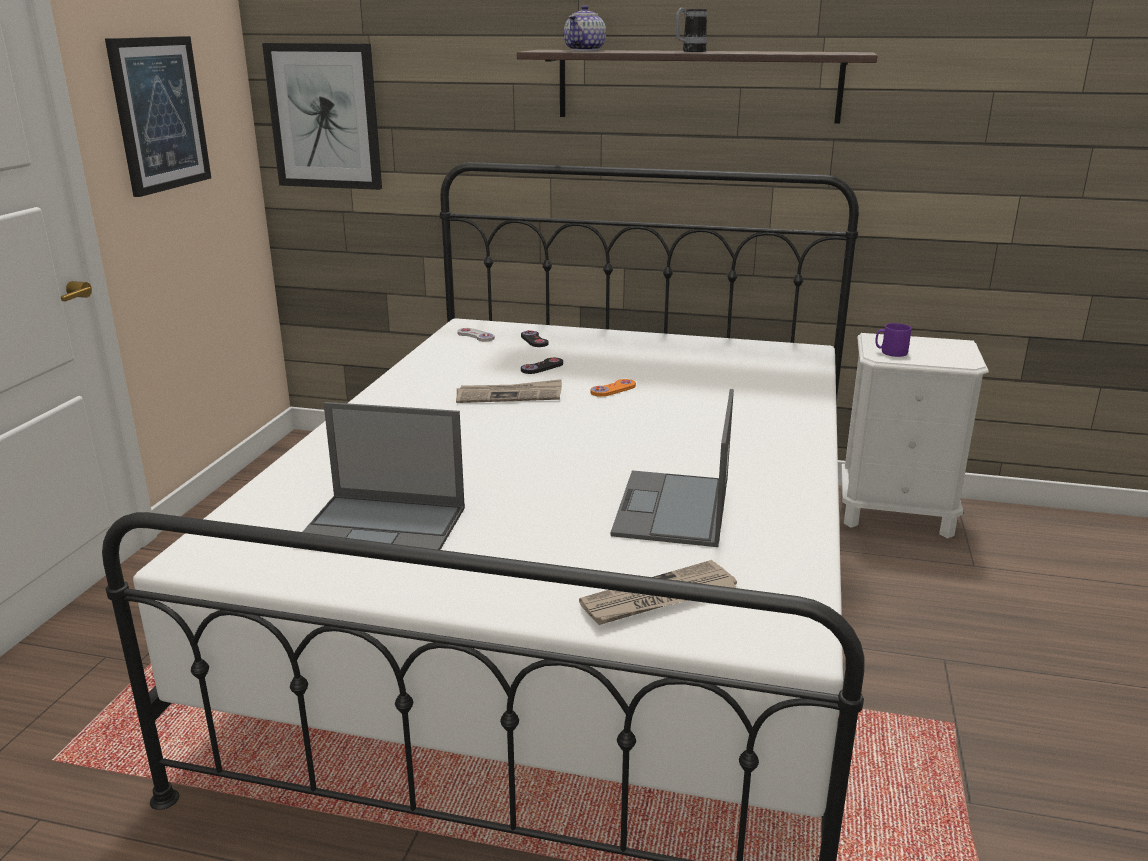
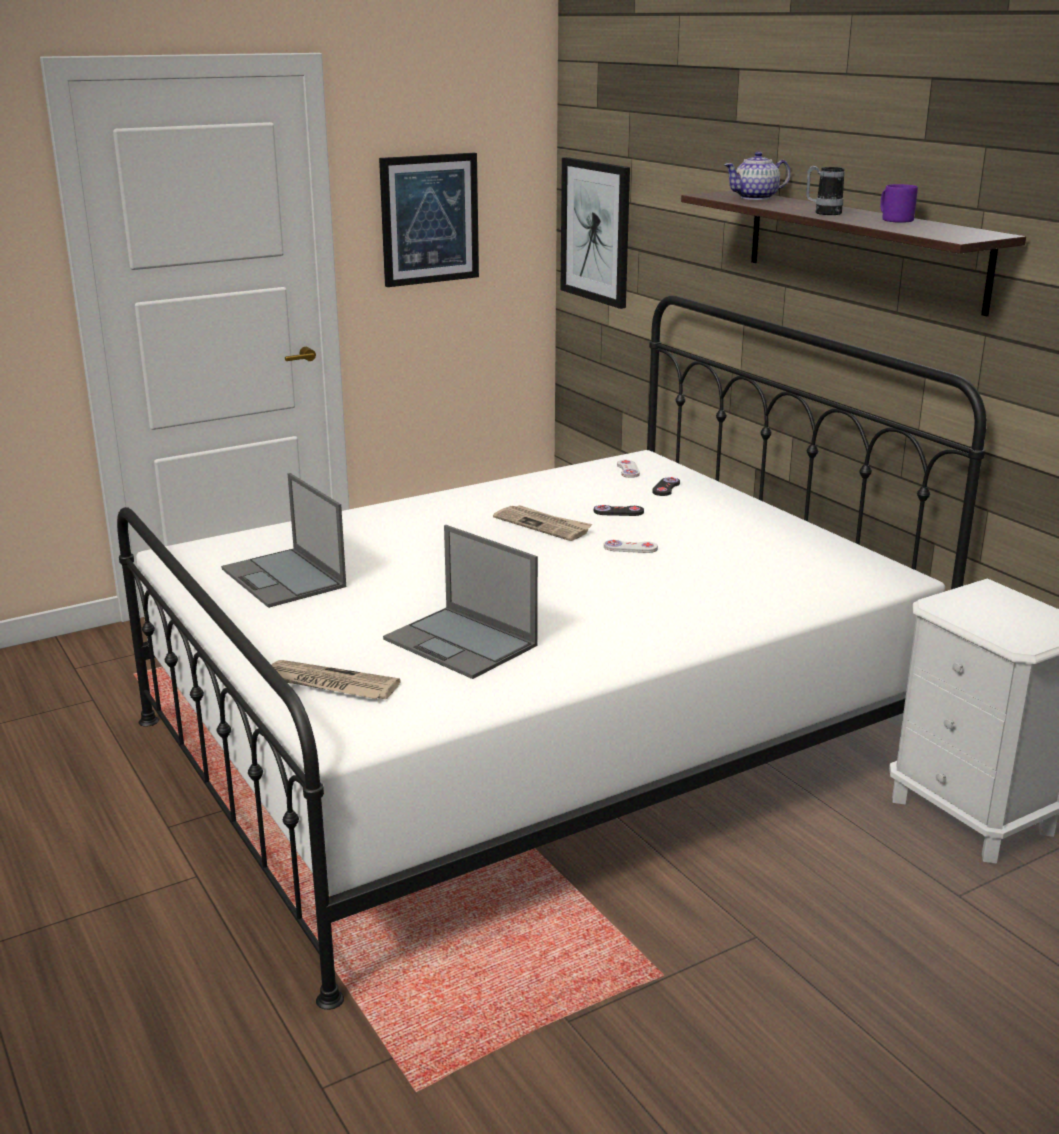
camera: 45 degrees right, 0 degrees up
(613, 389) = (630, 548): orange game controller -> white game controller
(672, 509) = (462, 643): laptop -> laptop turned 105 degrees counterclockwise
(890, 352) = (960, 606): purple mug -> purple mug (894, 220)

